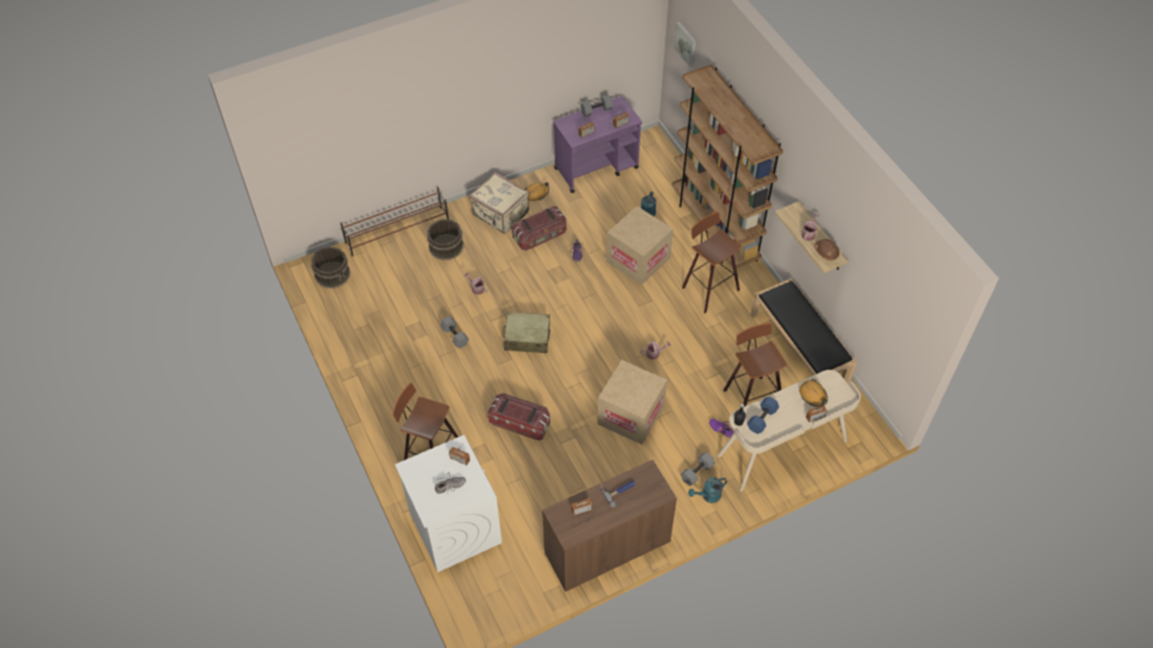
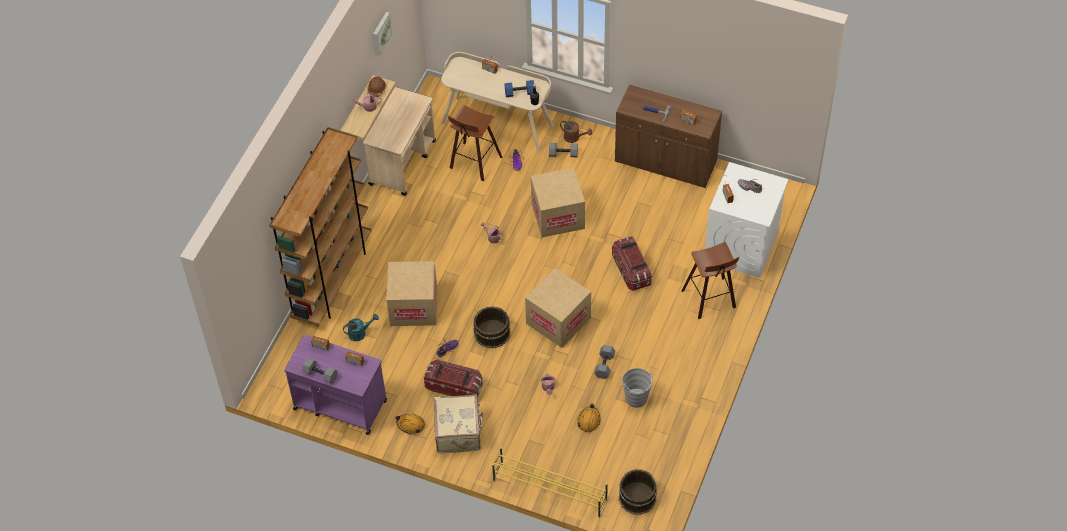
camera: 130 degrees left, 0 degrees up
(398, 231) = (549, 490): brown shoe rack -> yellow shoe rack
(405, 333) = (636, 398): none -> grey bucket
(445, 246) = (529, 443): brown bucket -> brown bucket (492, 333)
(527, 337) = (558, 320): beige suitcase -> cardboard box
(686, 44) = (241, 277): picture -> picture (381, 33)
(708, 288) = (399, 246): stool -> none
(708, 496) = (574, 138): turquoise watering can -> brown watering can
(799, 349) = (403, 162): black bench -> beige cart
(813, 395) = (473, 80): orange hard hat -> orange hard hat (588, 420)

